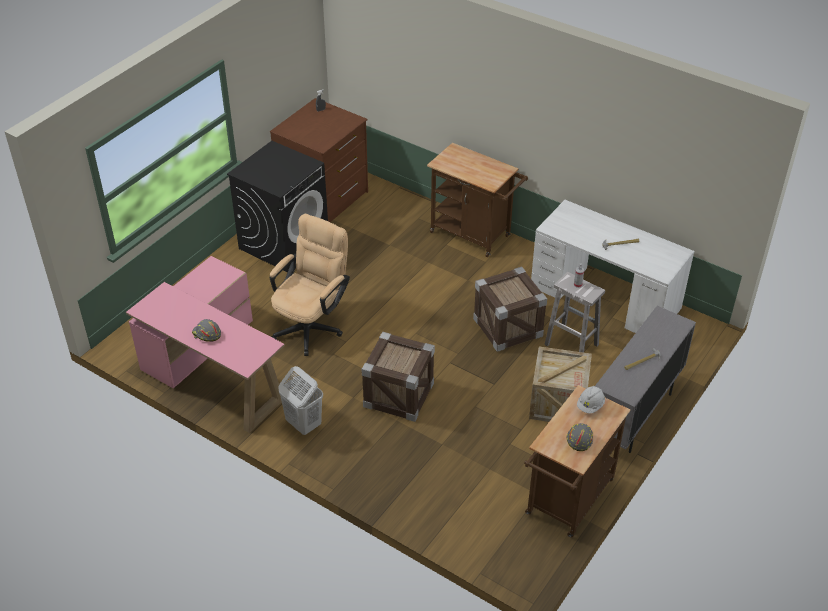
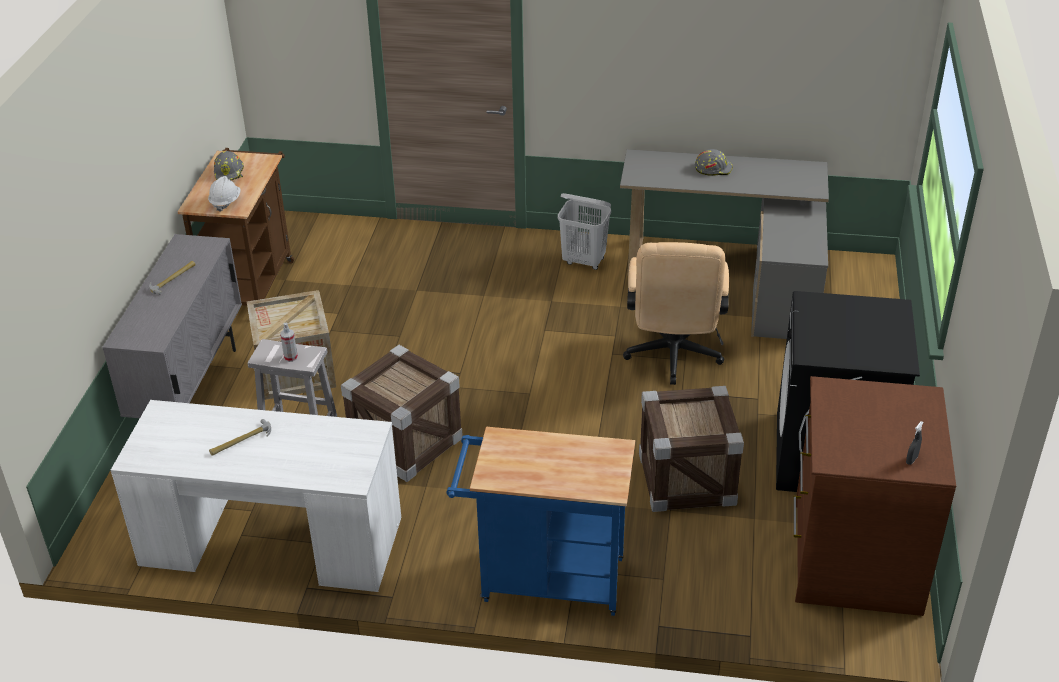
camera: 155 degrees right, 5 degrees down
(214, 370) = (736, 277): pink desk -> grey desk
(398, 395) = (499, 319): crate -> crate (686, 479)
(474, 236) = (543, 579): brown cart -> blue cart

